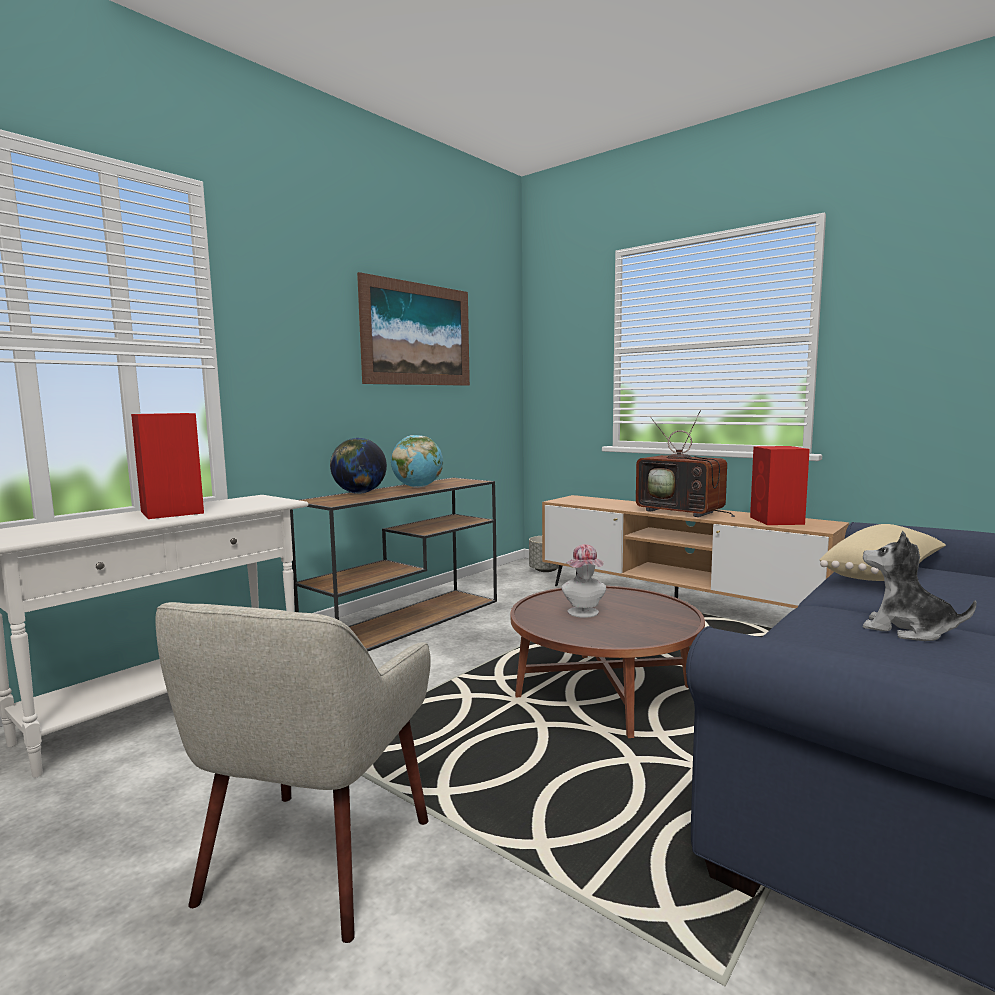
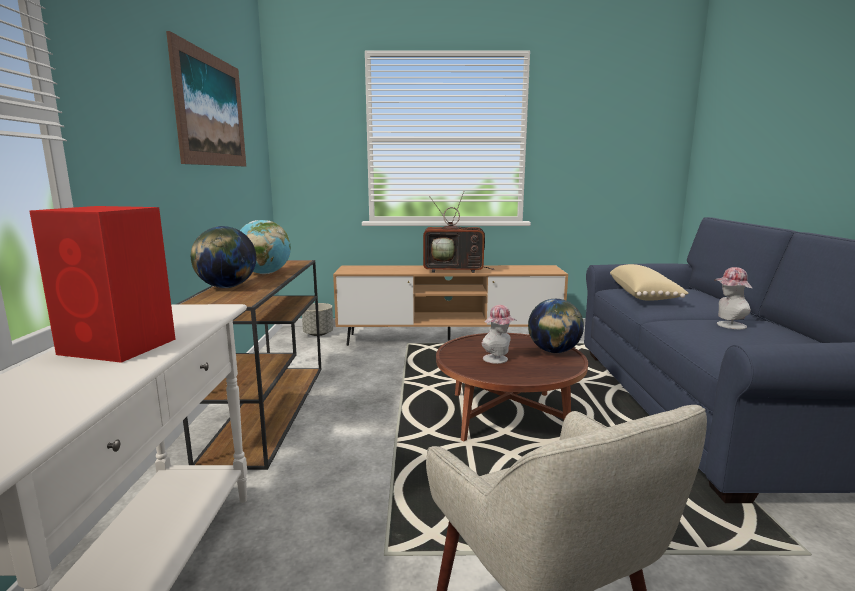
camera: 40 degrees left, 5 degrees up
(669, 622) = (553, 351): none -> globe
(777, 521) = (522, 269): red speaker -> none
(907, 630) = (727, 325): plush toy -> hat

